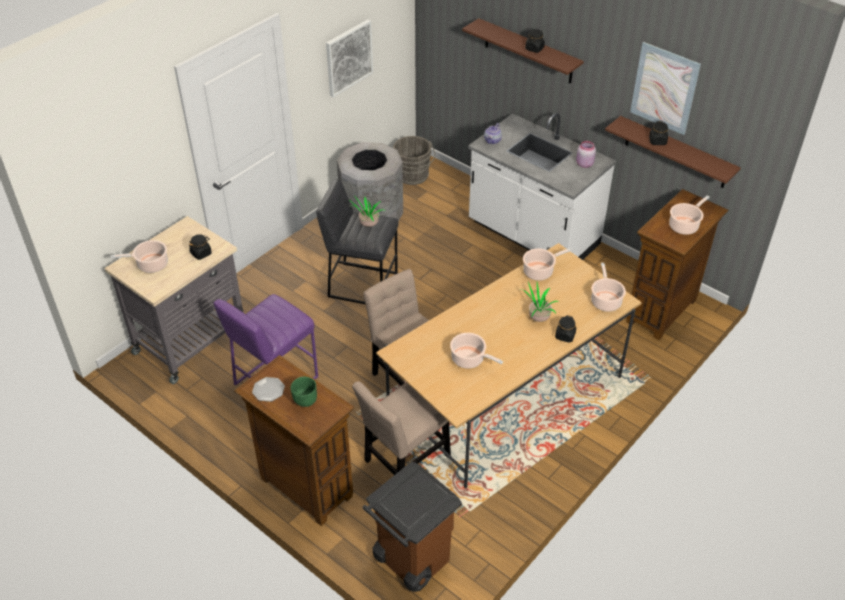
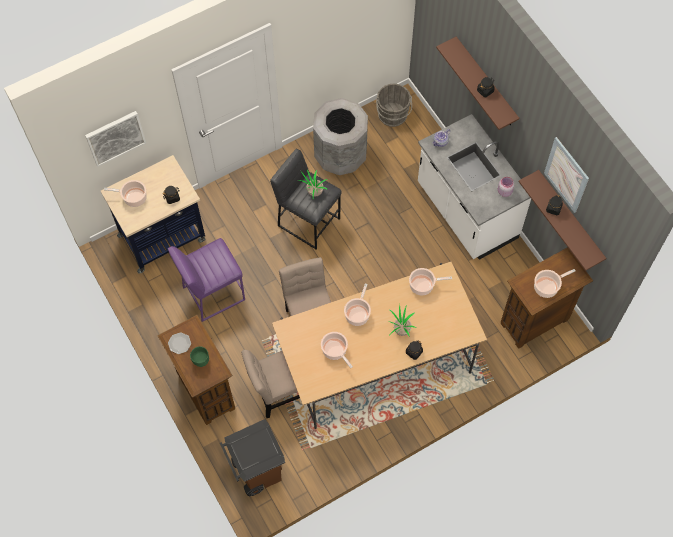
camera: 20 degrees right, 20 degrees up
(190, 341) = (162, 237): grey cart -> blue cart
(348, 57) = (339, 38): picture -> picture (115, 137)
(605, 300) = (460, 329): cooking pot -> cooking pot (357, 314)

